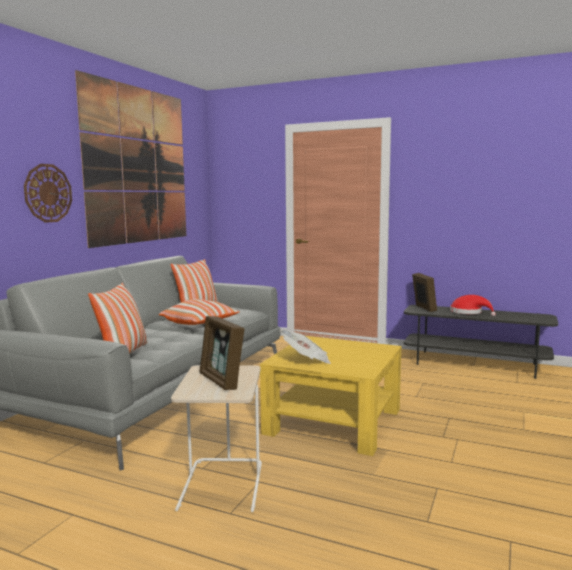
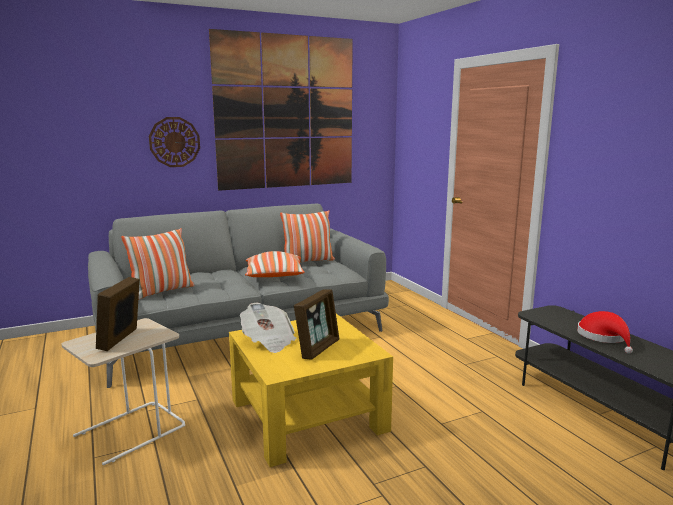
camera: 40 degrees right, 5 degrees up
(423, 308) = (554, 314): picture frame -> picture frame (318, 348)

